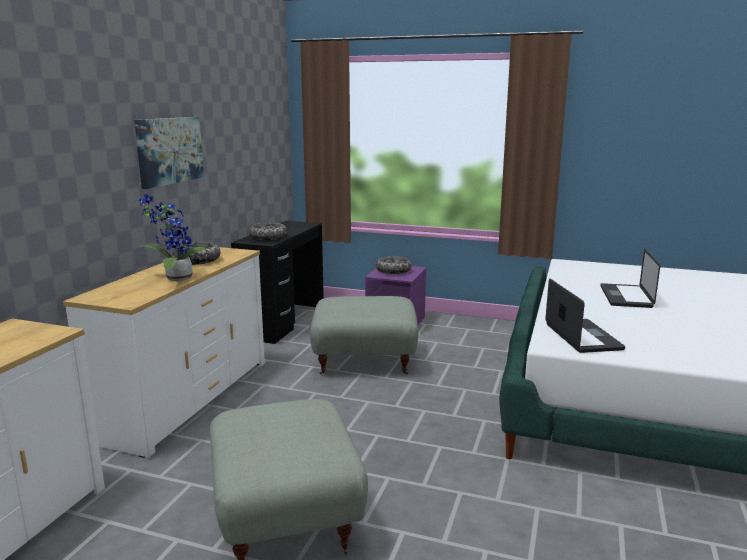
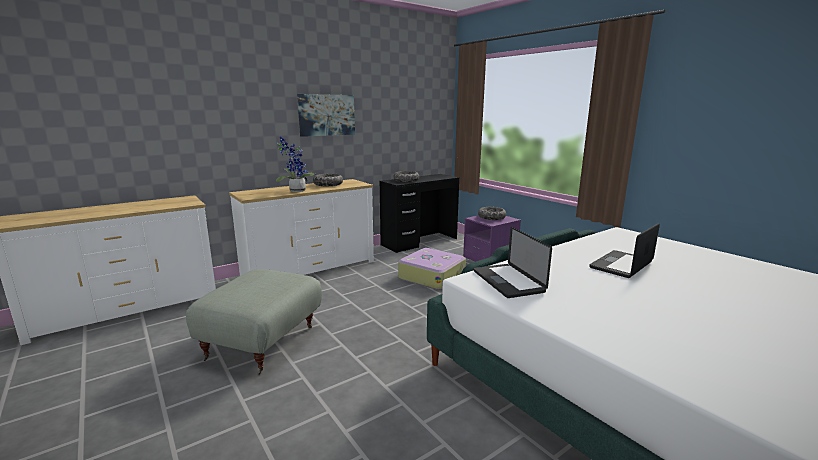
camera: 35 degrees right, 0 degrees up
(364, 362) = (432, 276): grey ottoman -> suitcase
(582, 337) = (508, 281): laptop -> laptop turned 135 degrees clockwise

